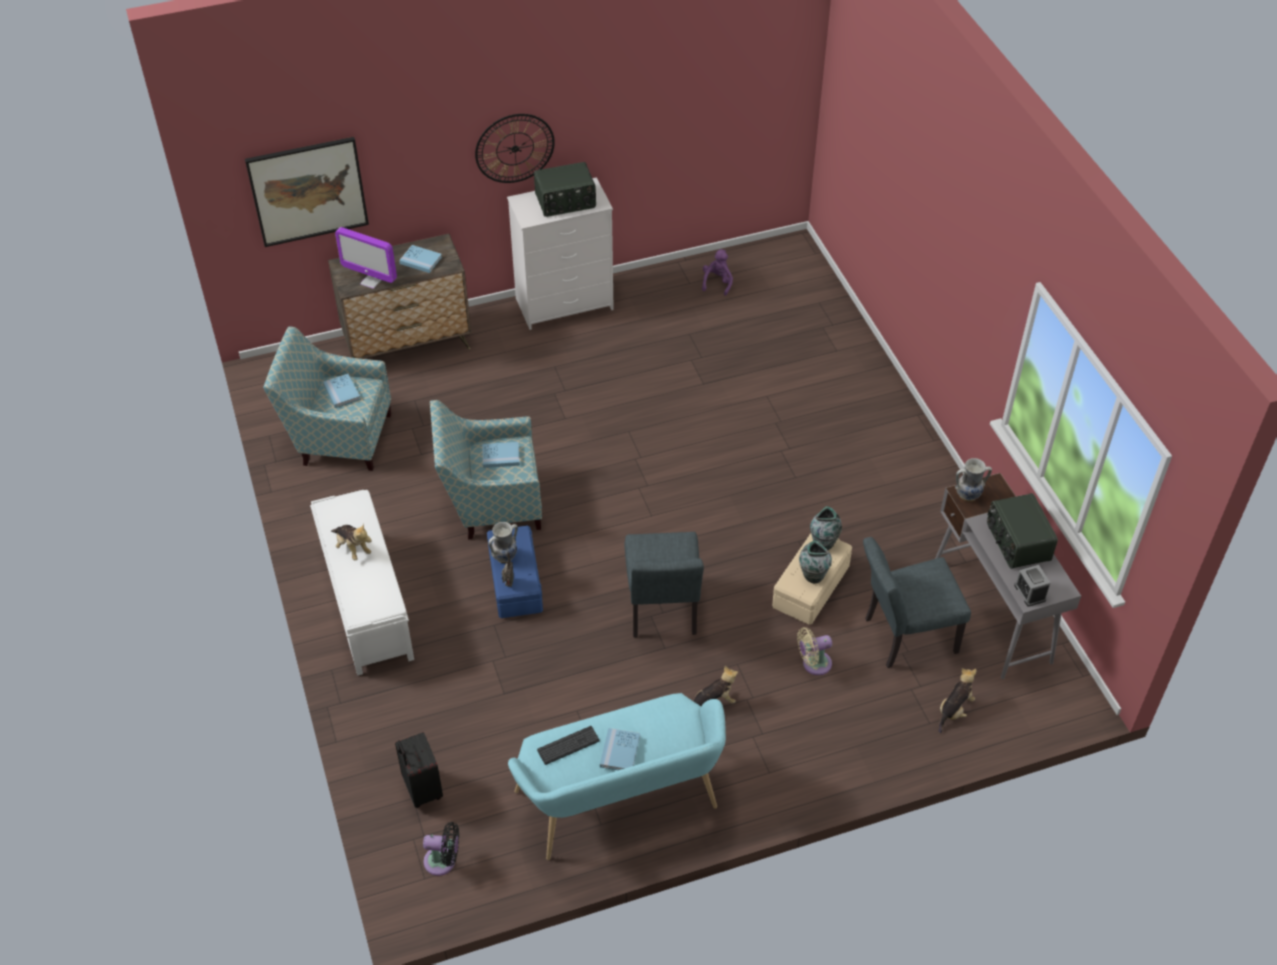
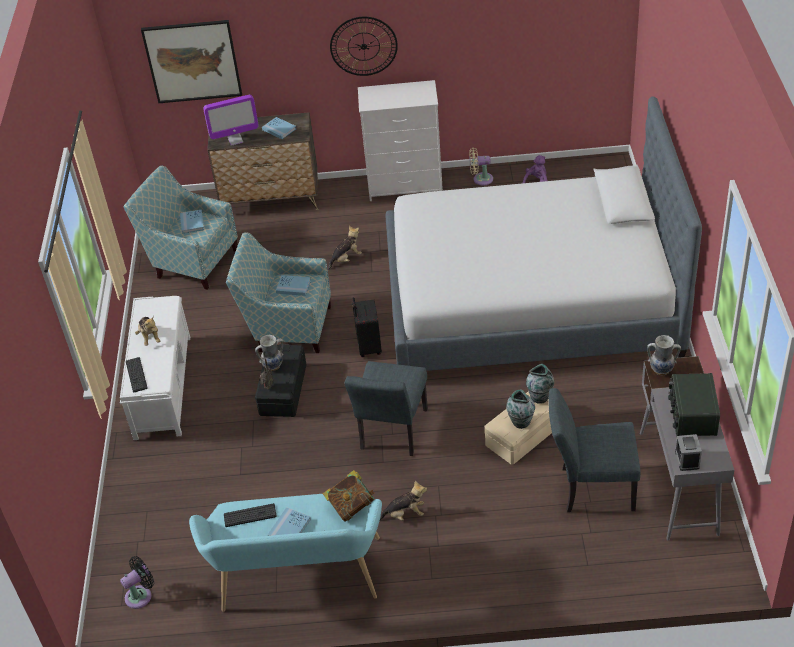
camera: 20 degrees right, 5 degrees down
(356, 598) = (136, 375): none -> keyboard
(371, 281) = (235, 140): monitor -> monitor turned 60 degrees counterclockwise
(421, 789) = (146, 536): black suitcase -> black suitcase (368, 347)
(443, 861) = (141, 595): black fan -> black fan turned 60 degrees counterclockwise
(514, 581) = (282, 389): blue storage box -> black storage box
(565, 202) = (402, 95): radio -> none
(680, 712) = (351, 506): none -> book
(761, 428) = (530, 302): none -> bed
(813, 664) = (503, 497): beige fan -> beige fan (480, 179)
(954, 710) = (614, 558): plush toy -> plush toy (346, 259)

